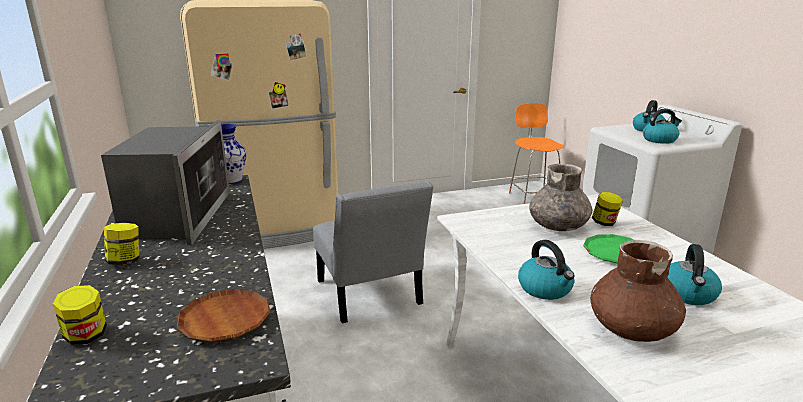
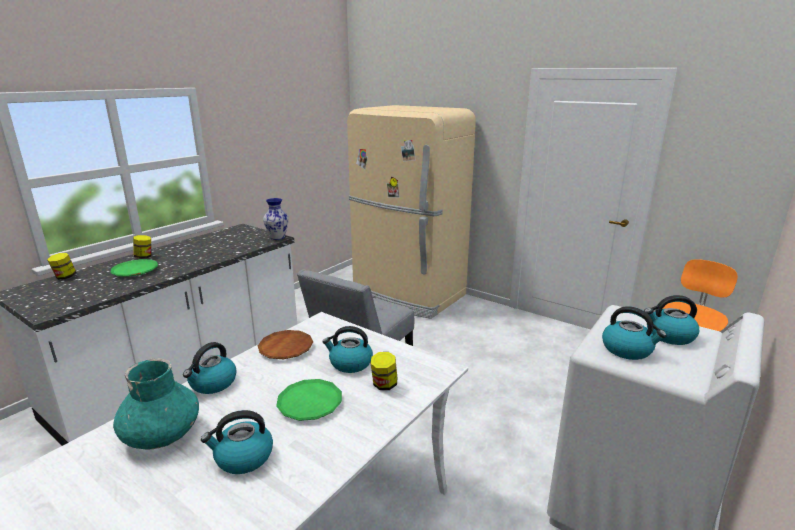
camera: 55 degrees right, 0 degrees up
(178, 216) = (209, 246): microwave -> none
(182, 273) = (135, 271): none -> green plate
(225, 320) = (85, 295): brown plate -> brown plate (286, 348)
(558, 226) = (350, 363): grey vase -> kettle
(632, 328) = (162, 435): brown vase -> turquoise vase

